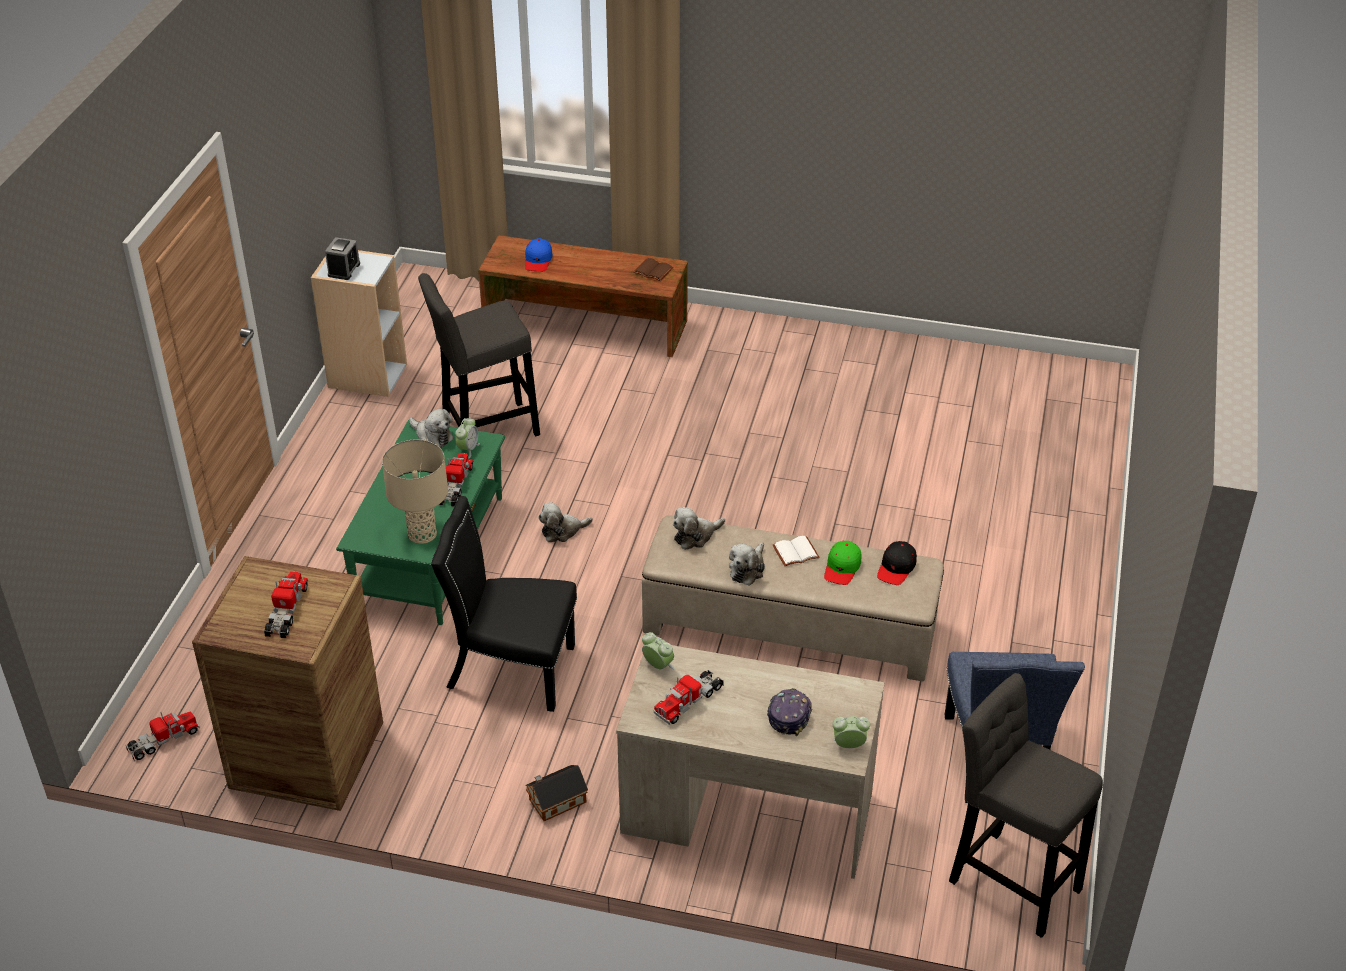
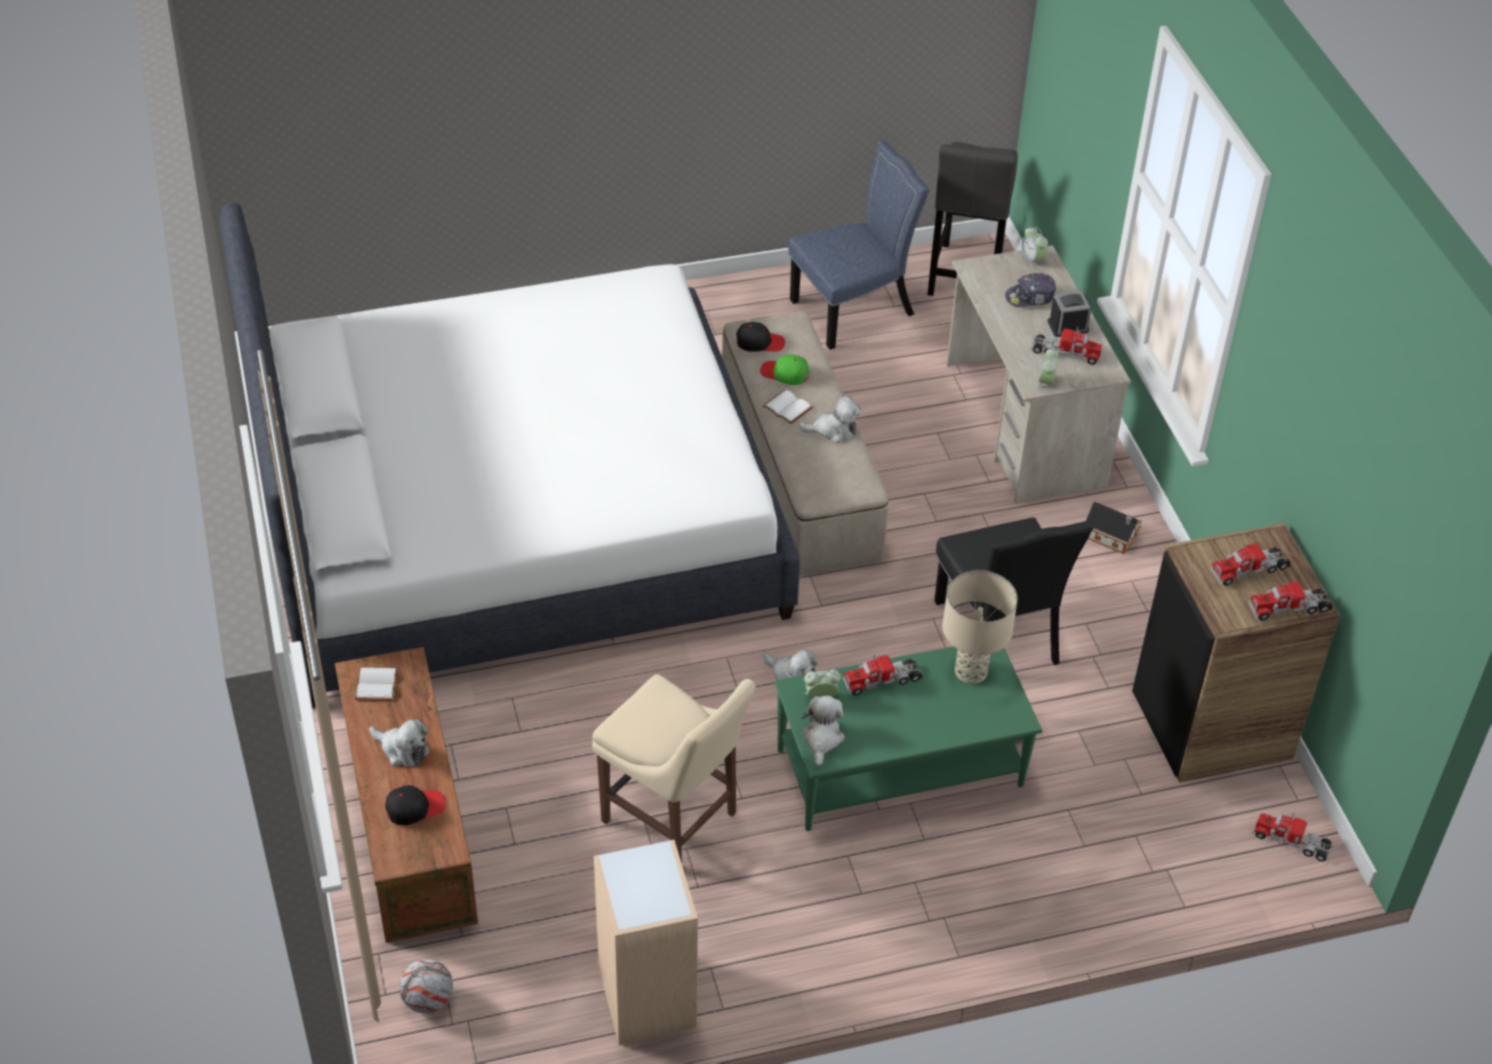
camera: 120 degrees left, 5 degrees up
(228, 613) = (1289, 608): none -> toy truck
(344, 269) = (659, 890): alarm clock -> alarm clock (1068, 326)
(448, 298) = (428, 1000): none -> football
(485, 429) = (674, 821): grey stool -> beige chair
(538, 260) = (415, 808): blue cap -> black cap
(654, 270) = (375, 684): brown book -> white book
(695, 536) = (816, 478): plush toy -> plush toy (402, 749)
(838, 446) = (514, 517): none -> white bed
(842, 568) = (785, 374): green cap -> green cap turned 150 degrees counterclockwise

